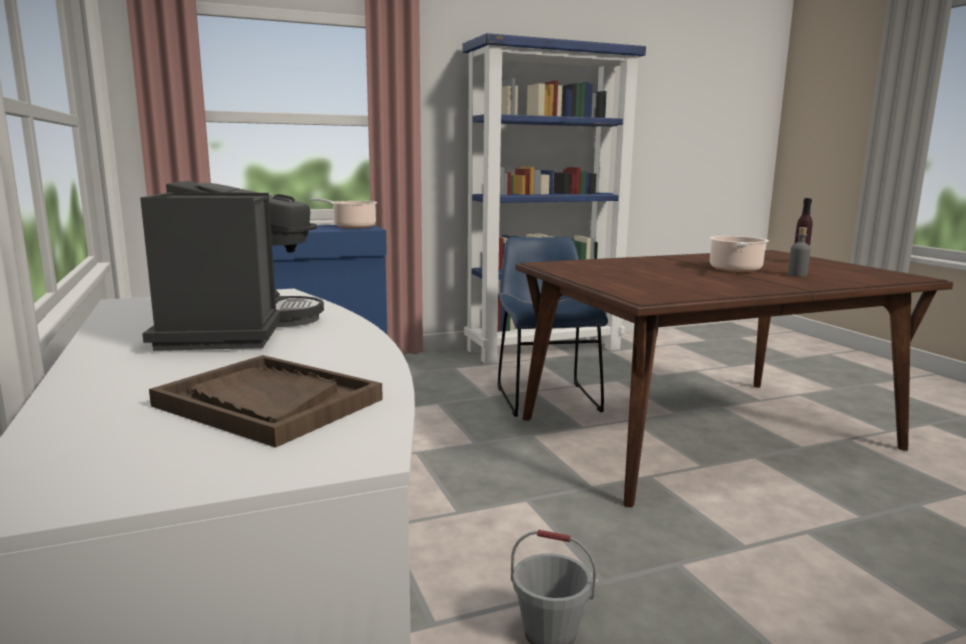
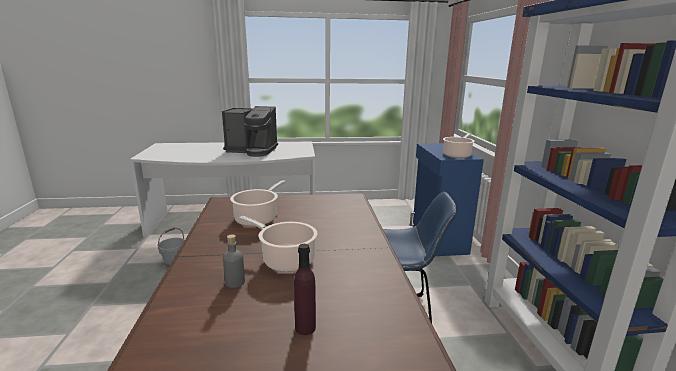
camera: 105 degrees right, 5 degrees up
(267, 403) = (182, 153): brown tray -> none
(671, 282) = (257, 218): none -> cooking pot

